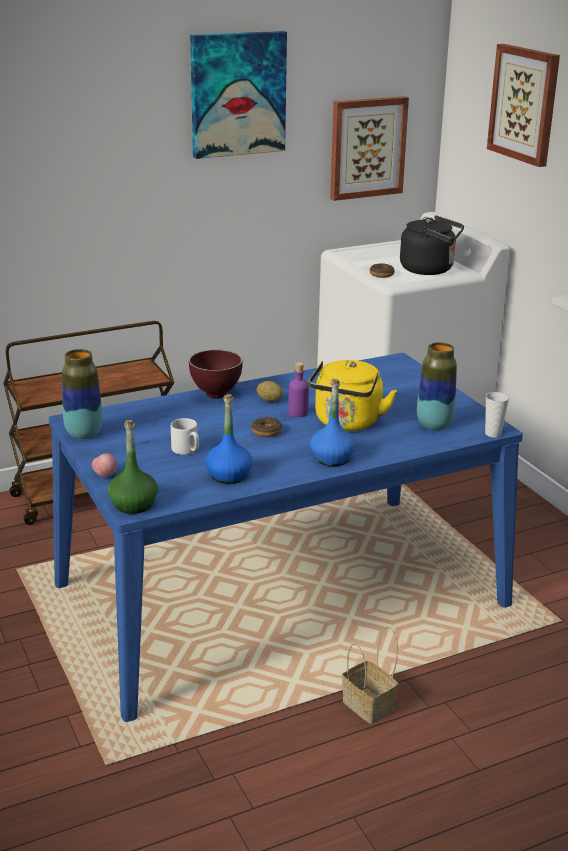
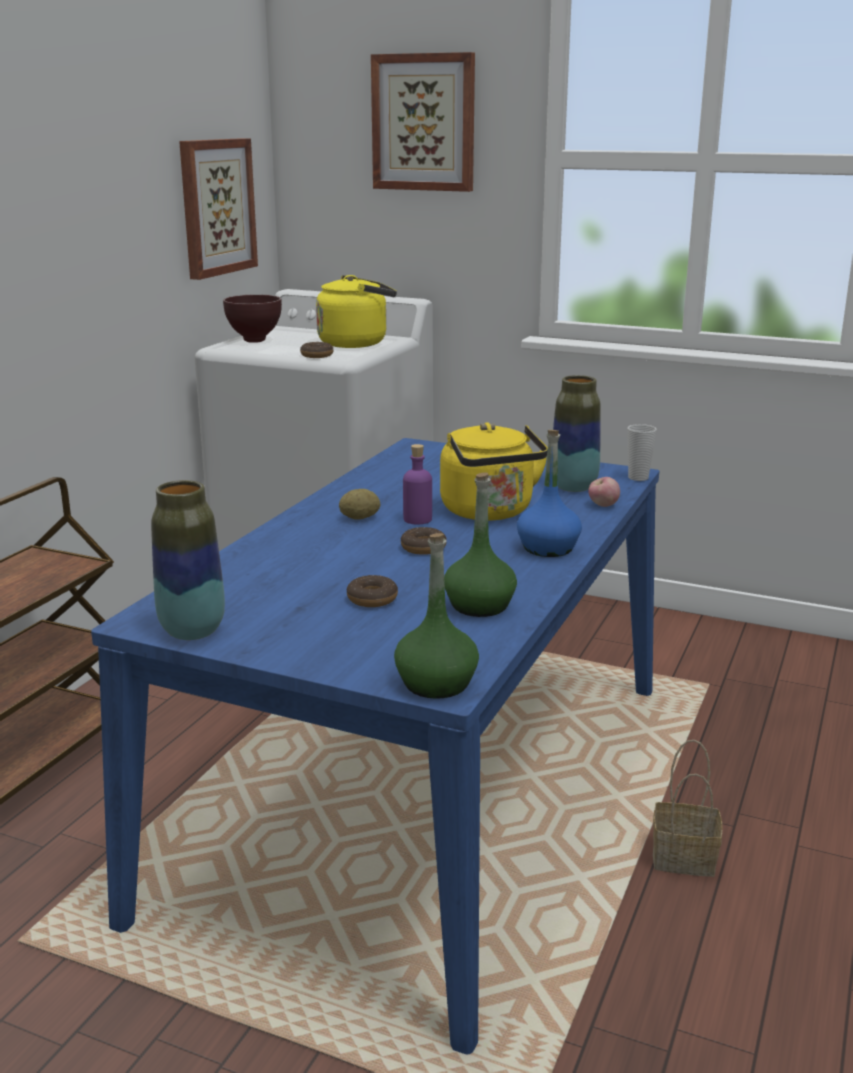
camera: 40 degrees left, 5 degrees down
(105, 475) = (325, 666): apple -> apple (603, 505)
(187, 450) = (372, 599): grey mug -> donut
(217, 395) = (286, 532): brown bowl -> brown bowl (256, 340)
(228, 476) = (479, 606): blue bottle -> green bottle
(237, 94) = (80, 124): picture -> none
(430, 270) = (357, 343): black kettle -> yellow kettle

